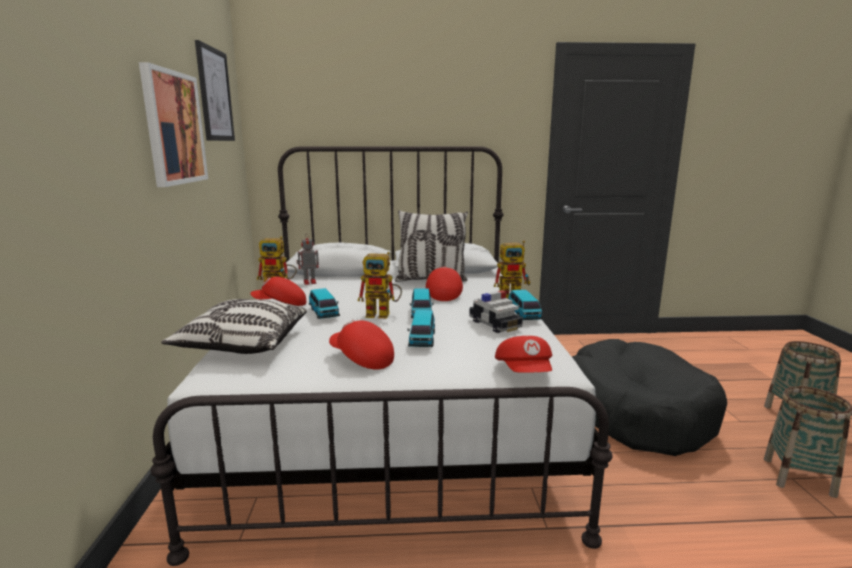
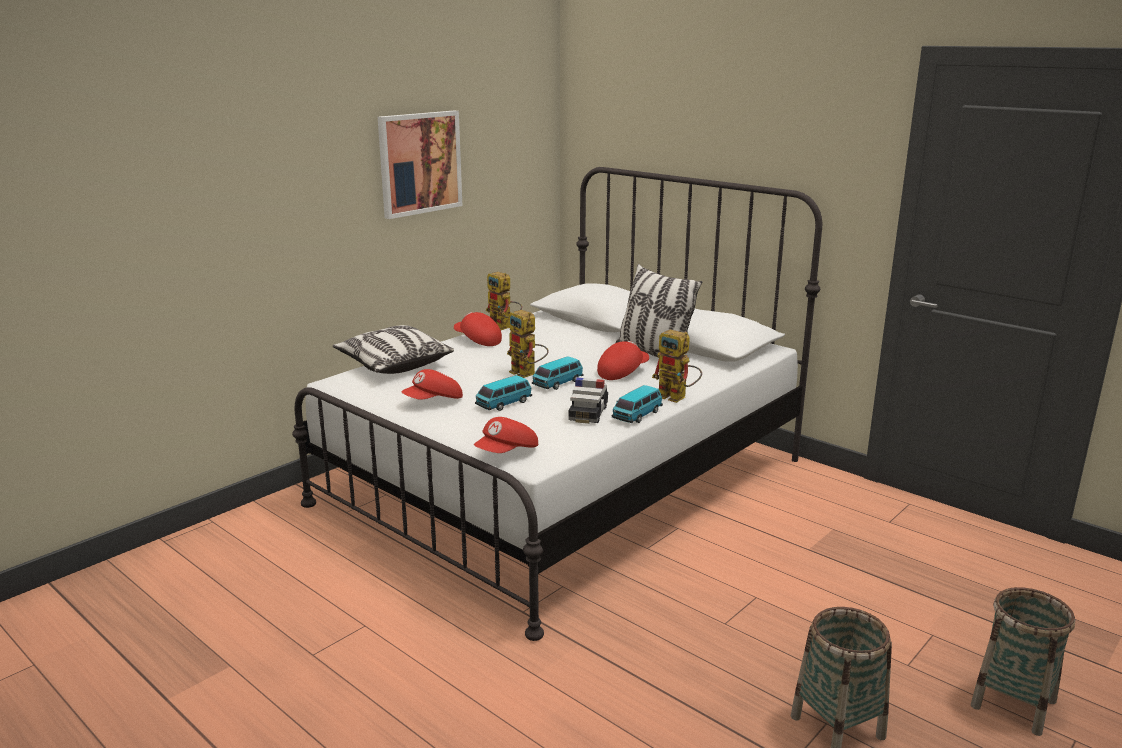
camera: 45 degrees right, 5 degrees up
(214, 95) = (501, 116): picture -> none
(309, 282) = (543, 325): toy robot -> none
(324, 313) = (489, 358): toy car -> none
(361, 359) = (434, 401): red cap -> red cap turned 120 degrees counterclockwise
(635, 411) = (794, 593): black dog bed -> none

